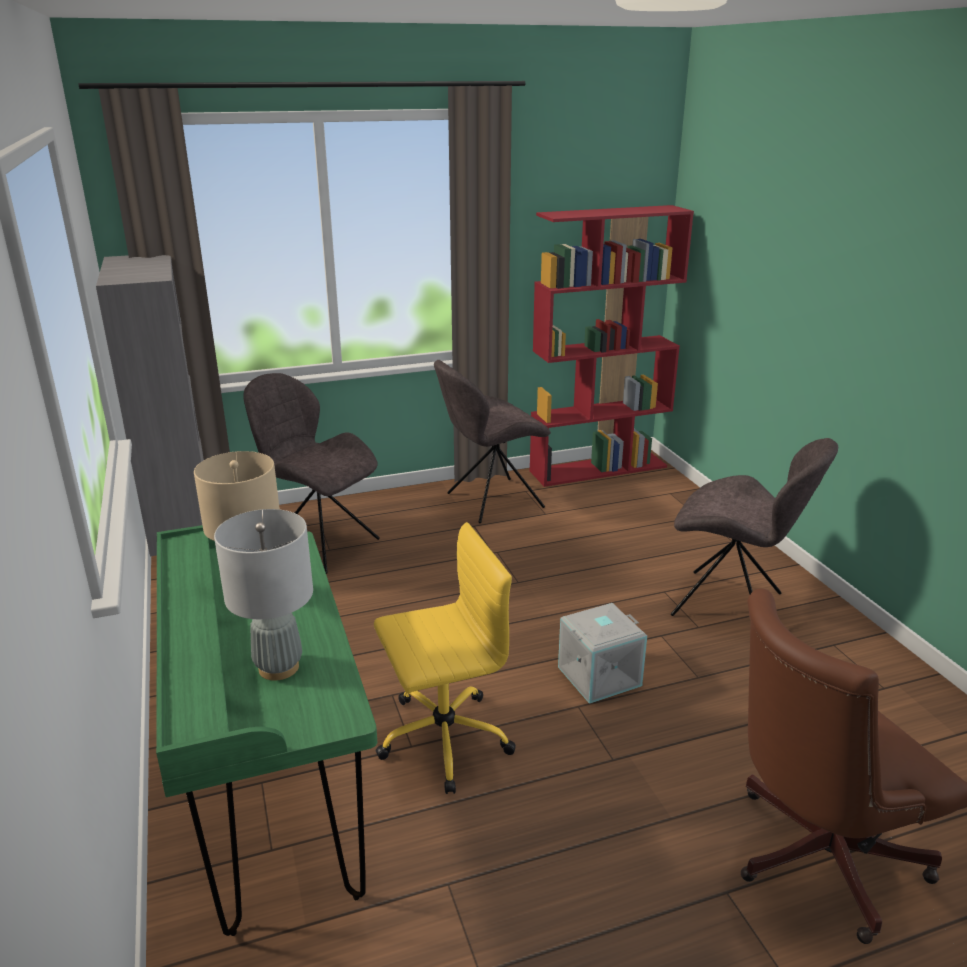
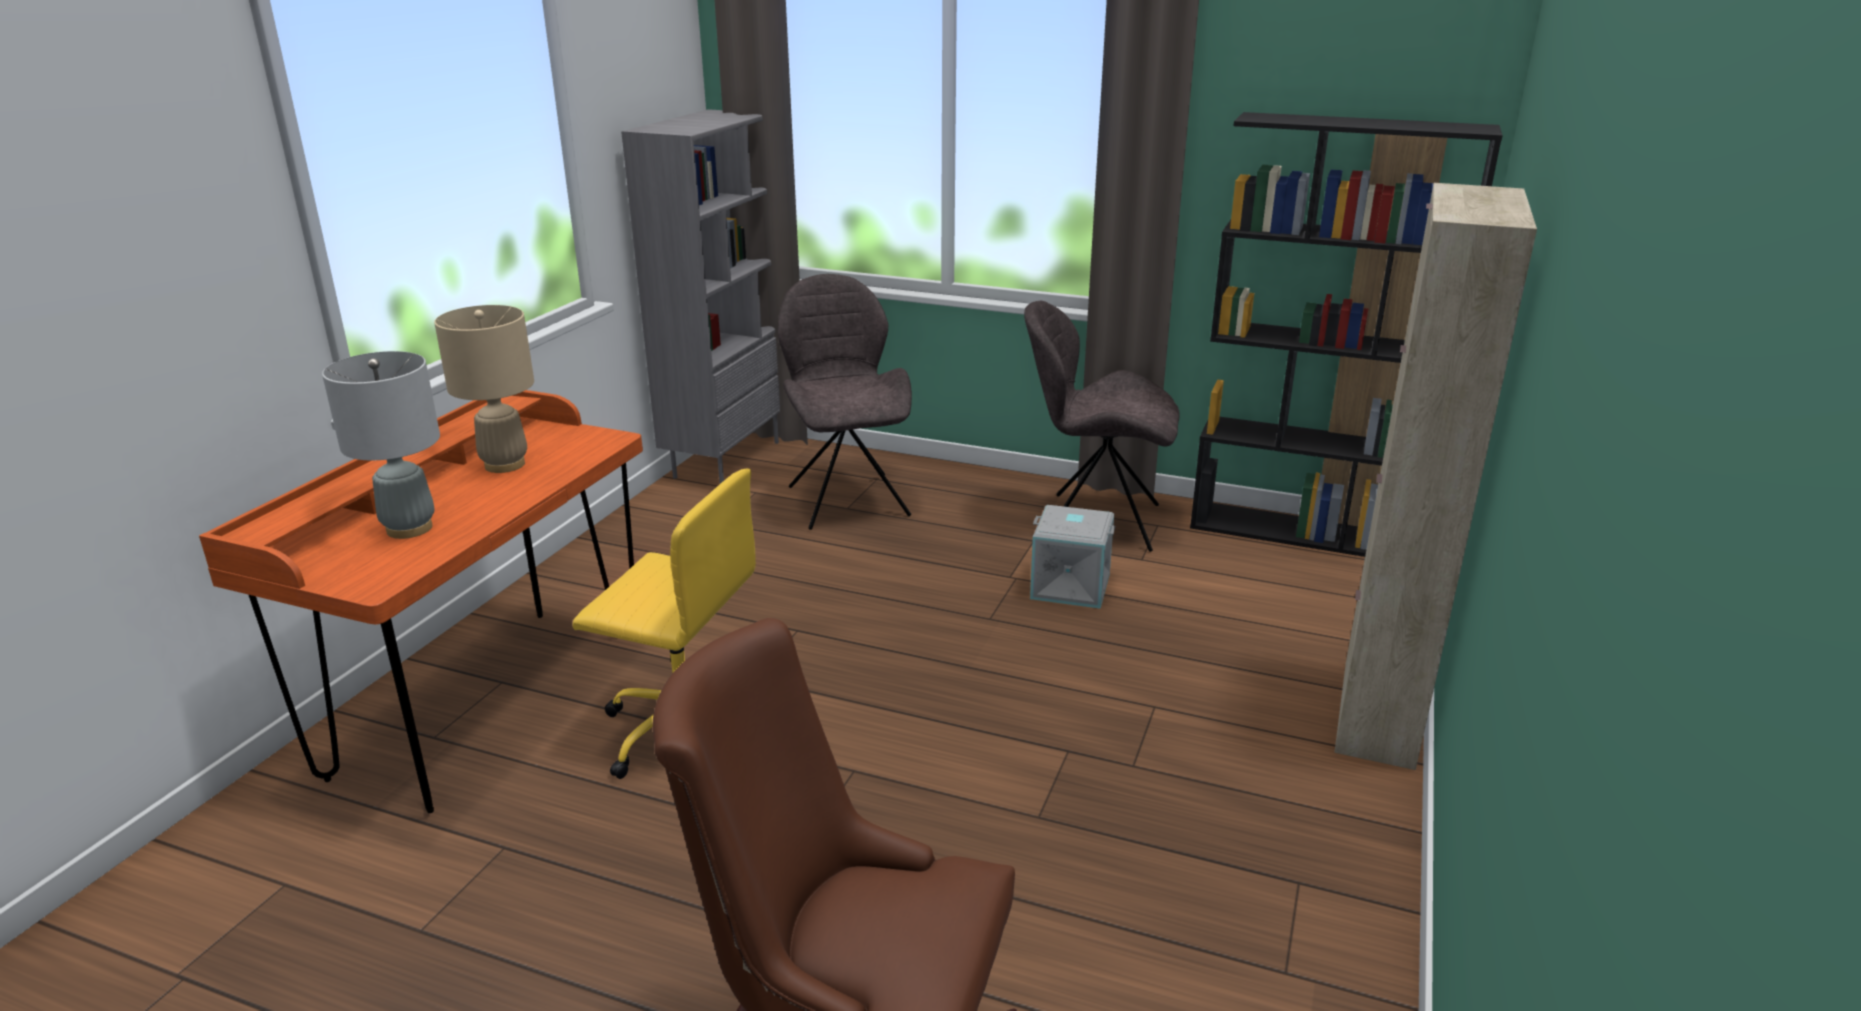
camera: 40 degrees right, 0 degrees up
(275, 800) = (490, 701): green desk -> orange desk
(598, 468) = (1303, 532): red bookcase -> black bookcase
(599, 675) = (925, 753): grey storage box -> grey storage box (1071, 585)
(732, 606) = (1222, 765): grey chair -> none
(752, 548) = (1377, 713): none -> beige cabinet

